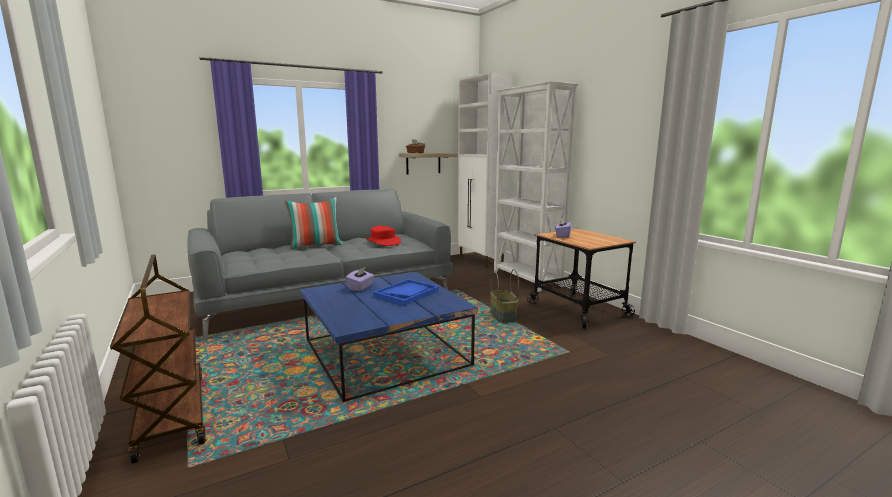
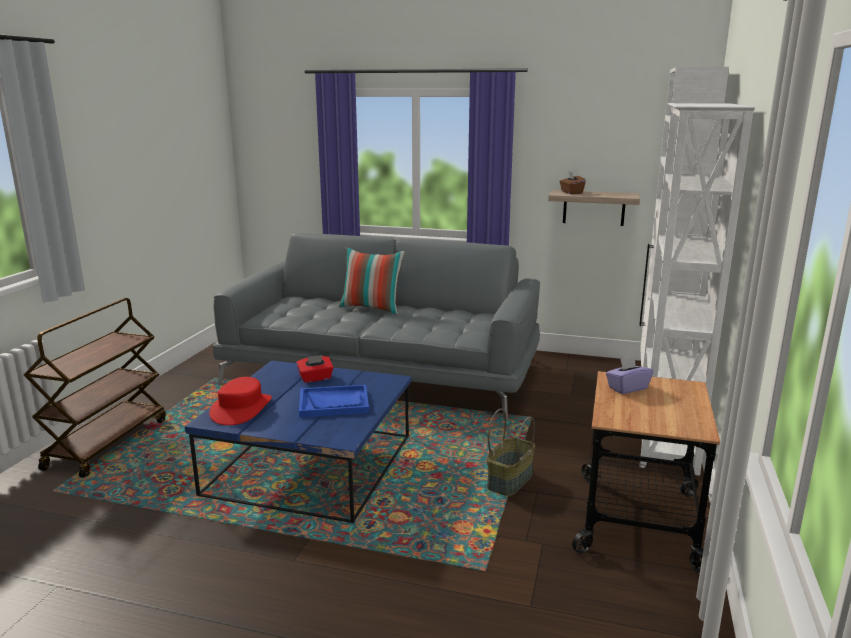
camera: 45 degrees right, 5 degrees up
(360, 287) = (315, 378): purple tissue box -> red tissue box
(383, 242) = (441, 322): red hat -> red hat (241, 409)

